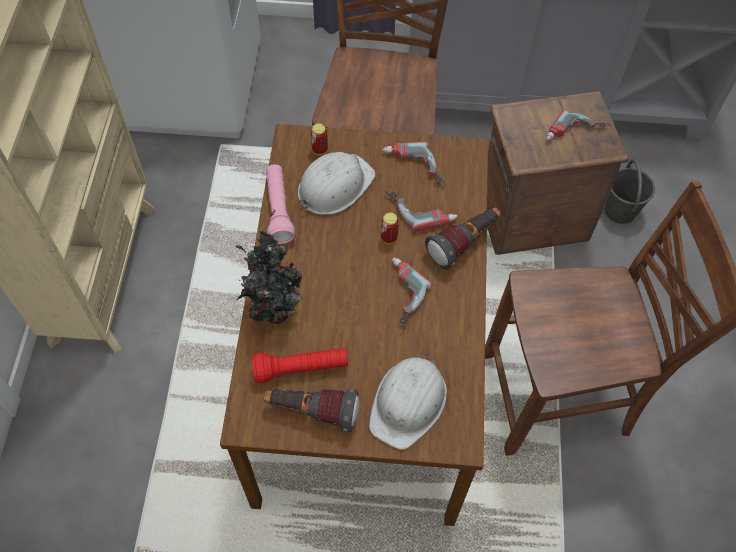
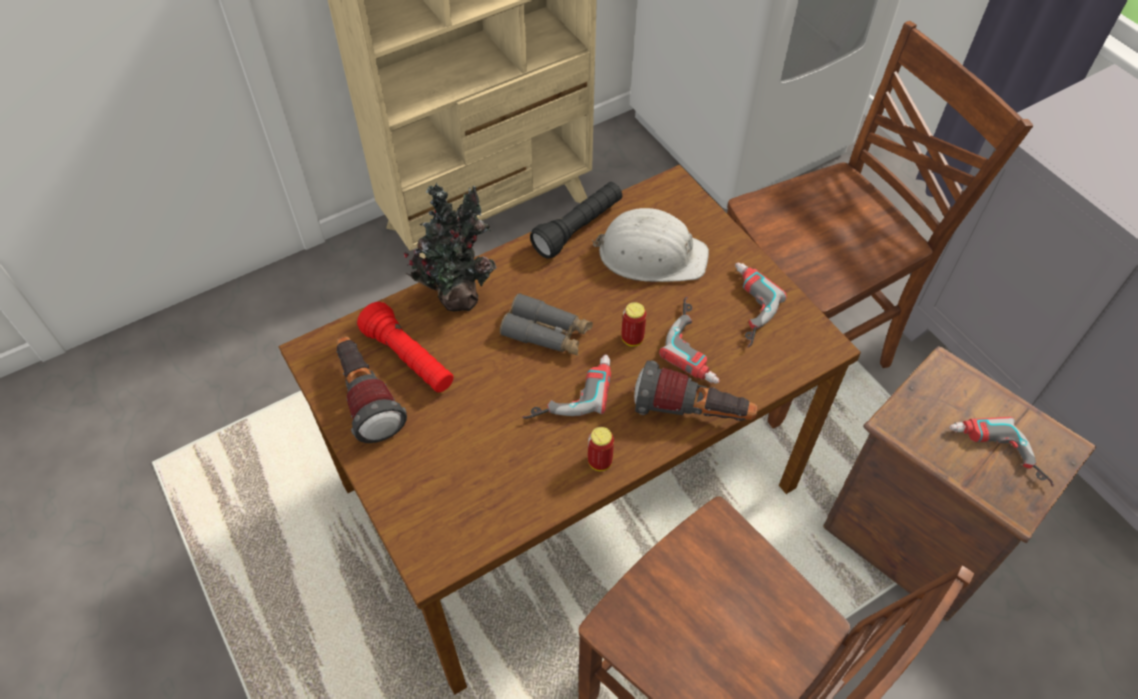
camera: 55 degrees right, 5 degrees down
(278, 210) = (578, 228): pink flashlight -> black flashlight
(319, 150) = (683, 216): can -> can (599, 462)
(346, 279) = (547, 333): none -> grey binoculars
(409, 402) = (442, 479): white hard hat -> none
(620, 211) = (1028, 634): grey bucket -> none

